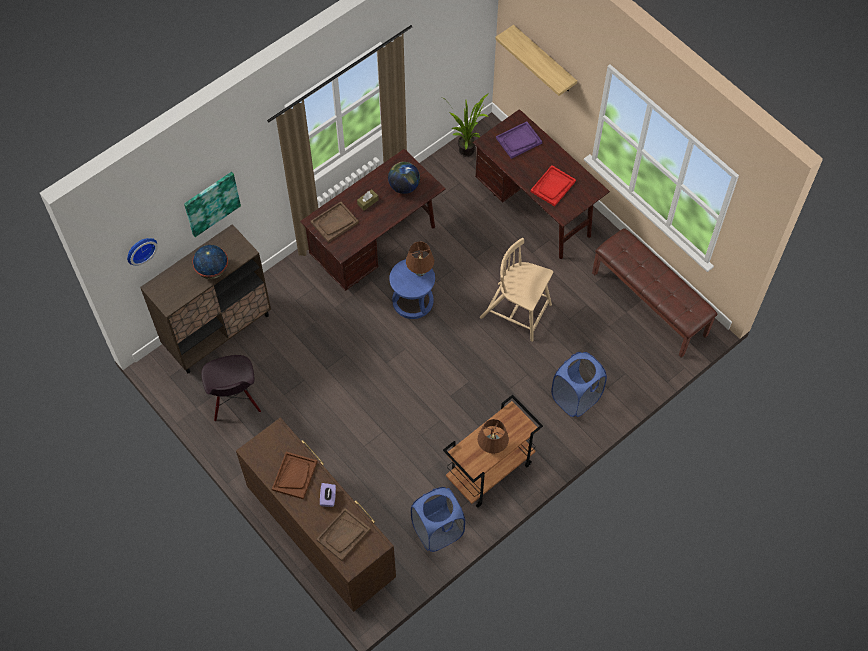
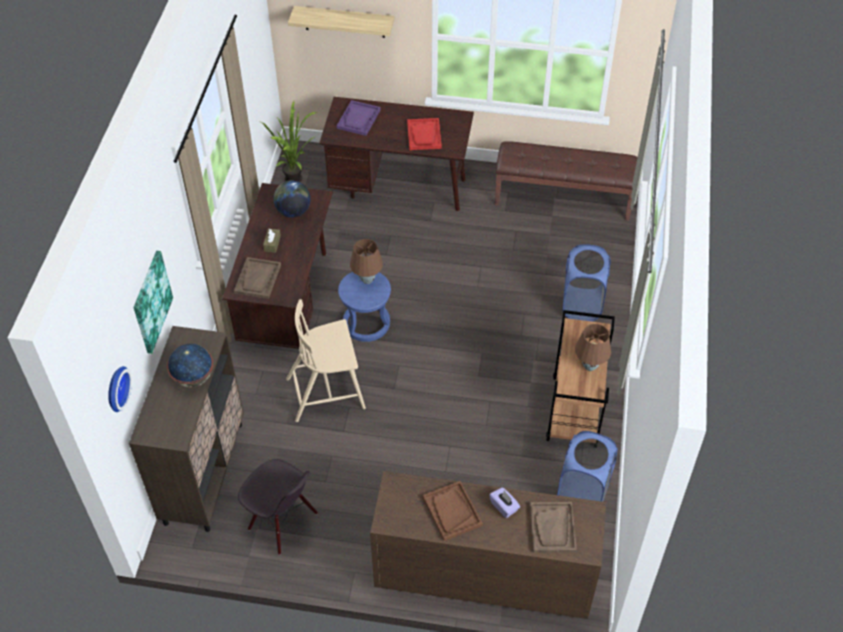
camera: 40 degrees left, 10 degrees down
(517, 312) = (465, 273): beige chair -> beige chair (327, 392)

